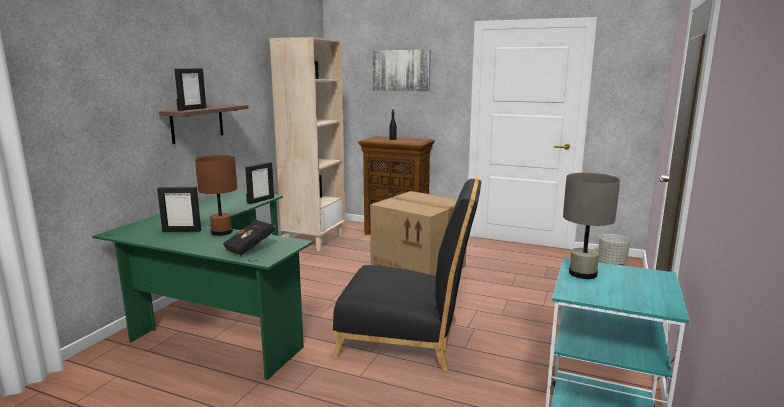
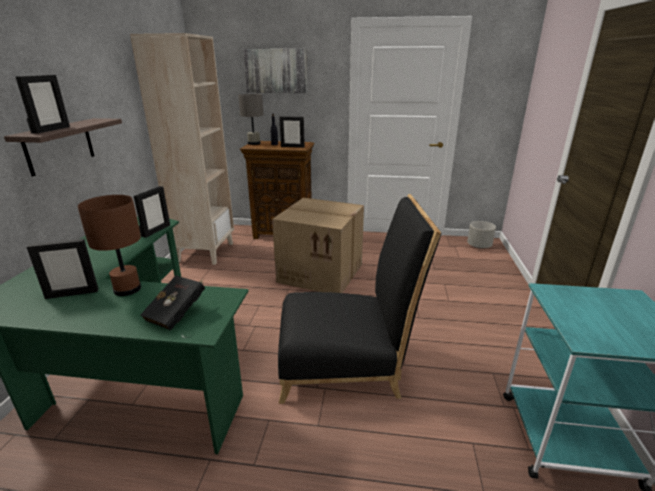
camera: 15 degrees left, 10 degrees up
(408, 141) = (292, 146): none -> picture frame
(582, 274) = (568, 306): grey table lamp -> grey table lamp (254, 143)

